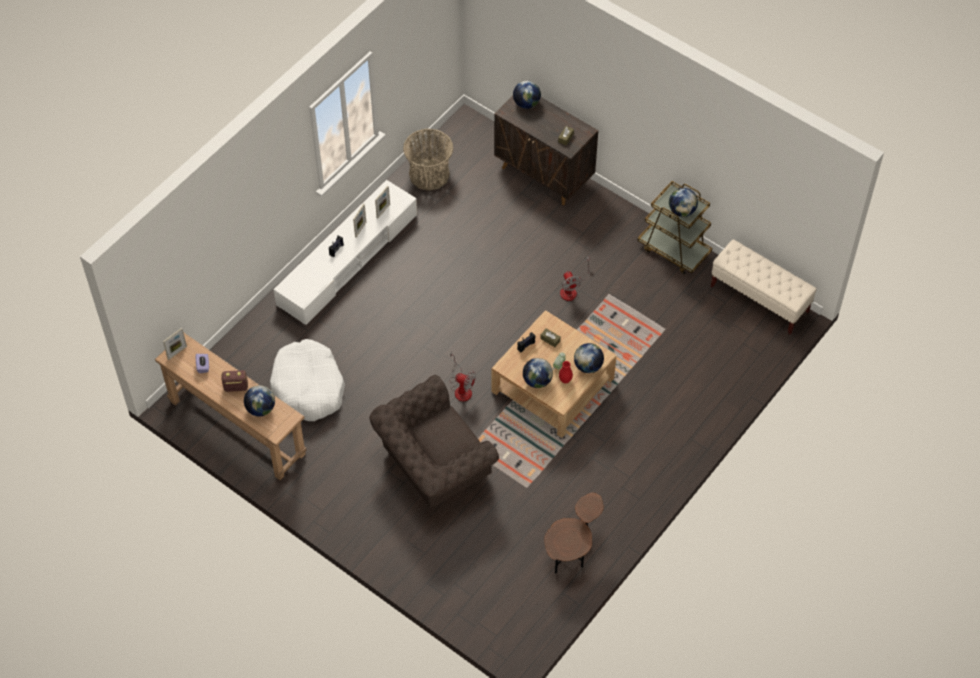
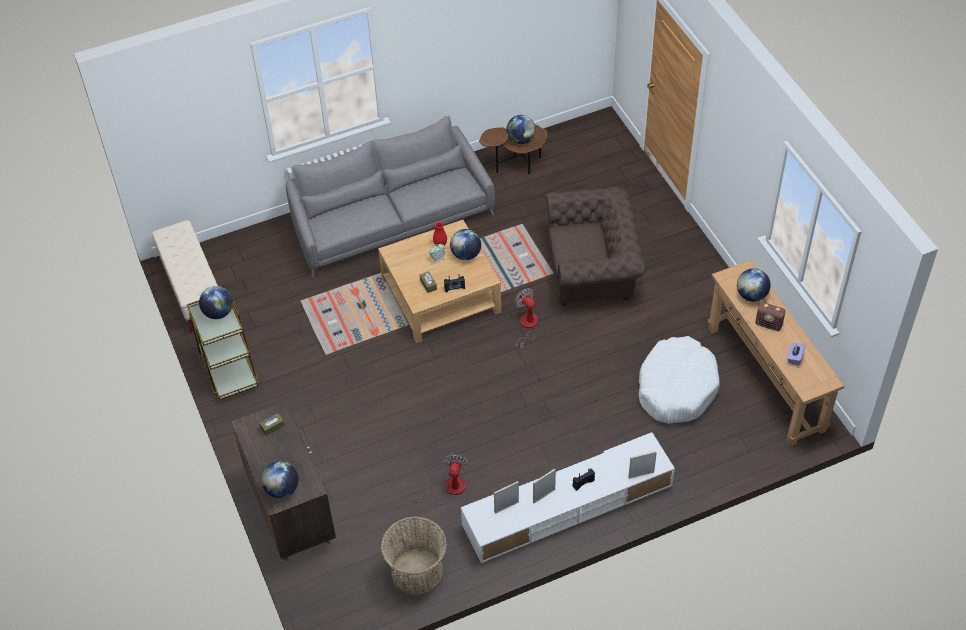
camera: 150 degrees left, 5 degrees down
(177, 352) = (817, 382): picture frame -> picture frame (641, 474)
(571, 289) = (357, 374): fan -> fan (448, 490)
(588, 366) = (411, 249): globe -> globe (521, 139)
(647, 437) = (391, 221): none -> grey sofa

